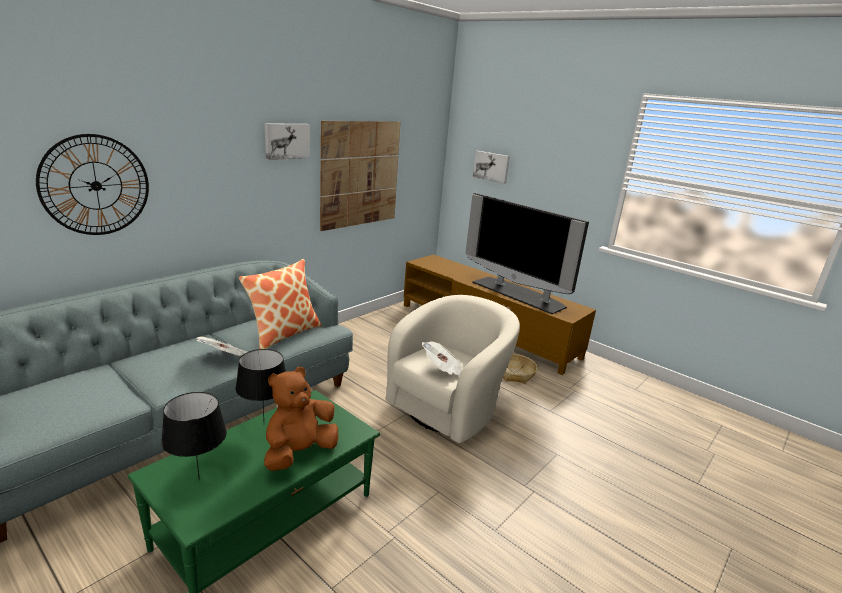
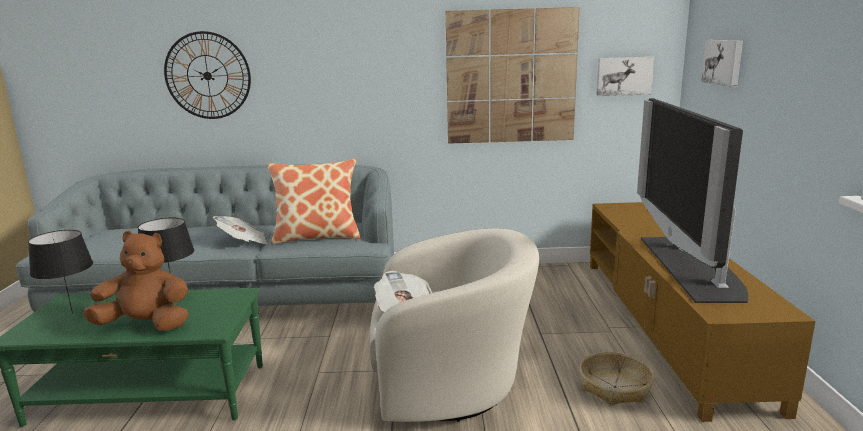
camera: 50 degrees right, 5 degrees down
(286, 141) = (399, 35): picture -> picture (624, 76)

